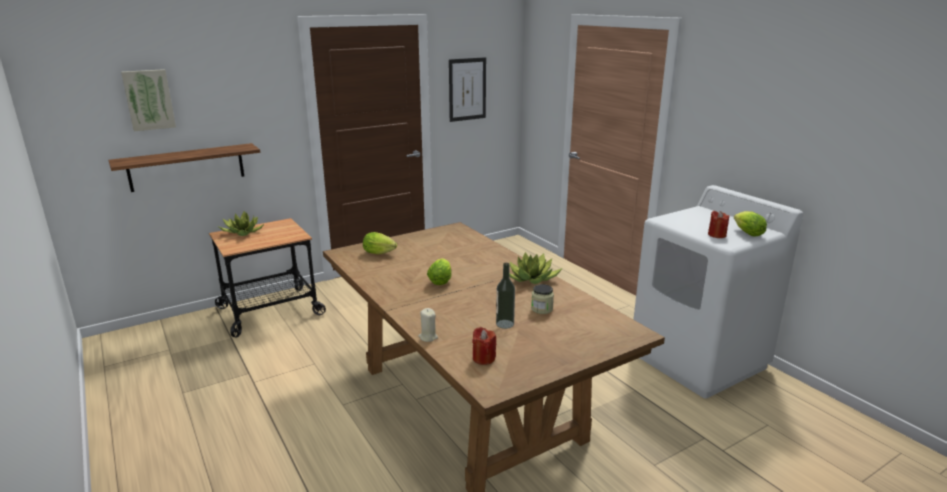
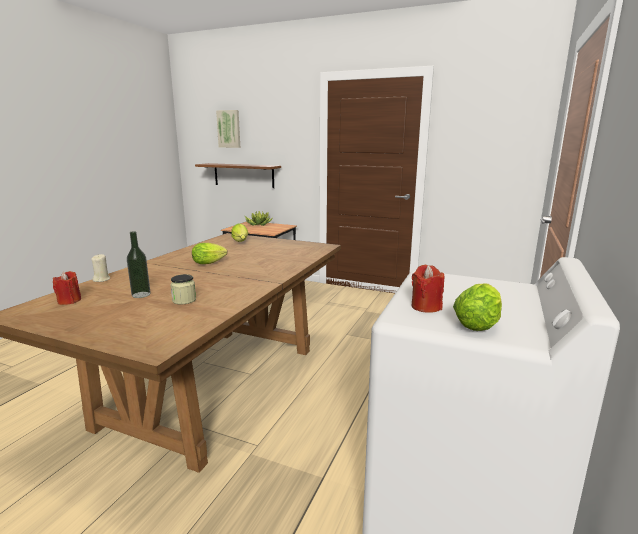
camera: 55 degrees right, 5 degrees down
(467, 89) = (472, 141): picture -> none
(532, 278) = (250, 285): potted plant -> none

